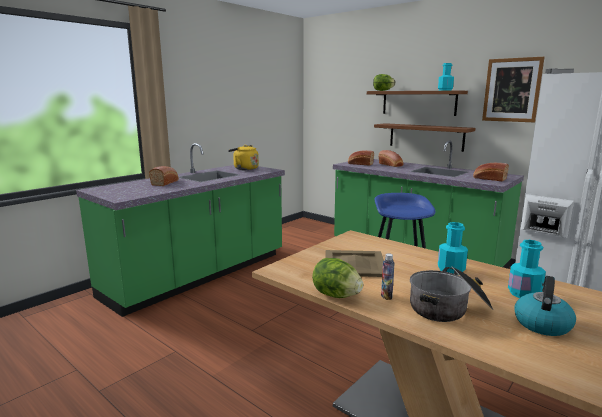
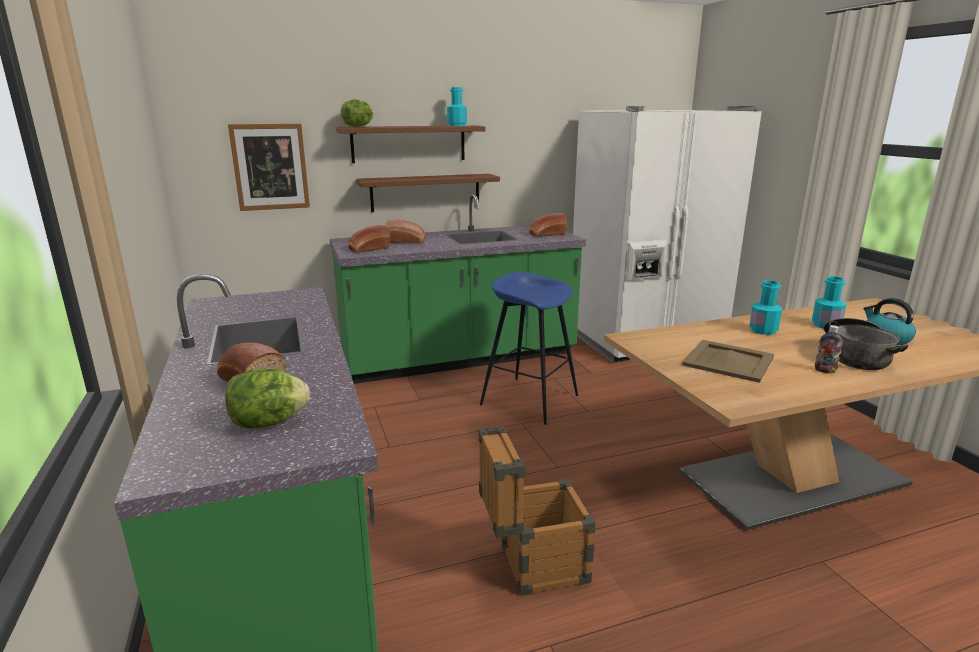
camera: 60 degrees left, 5 degrees up
(230, 332) = (532, 565): none -> crate
(244, 169) = (251, 305): yellow kettle -> none
(336, 295) = (820, 391): lettuce -> lettuce (268, 423)
(512, 90) = (525, 124): picture -> picture (270, 167)

